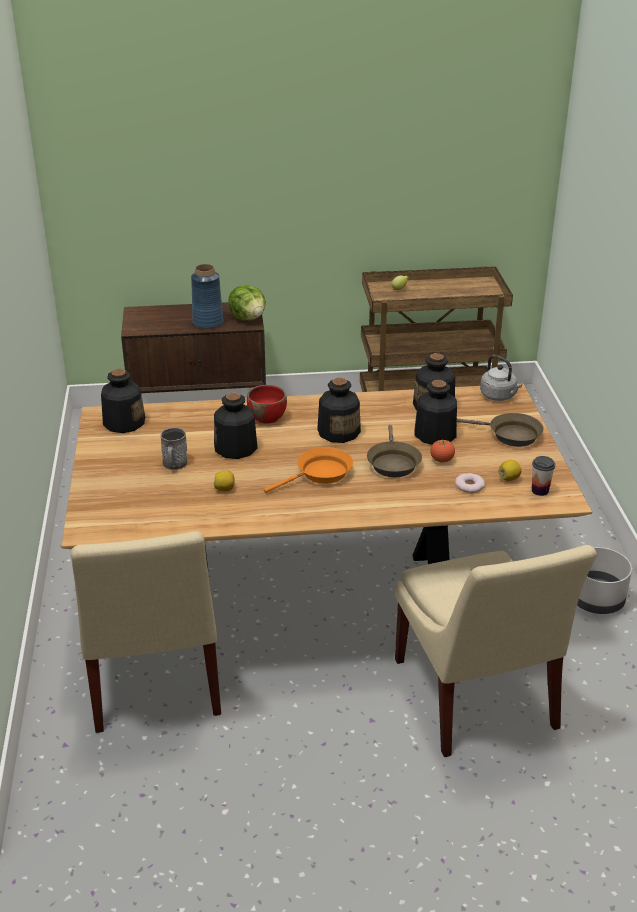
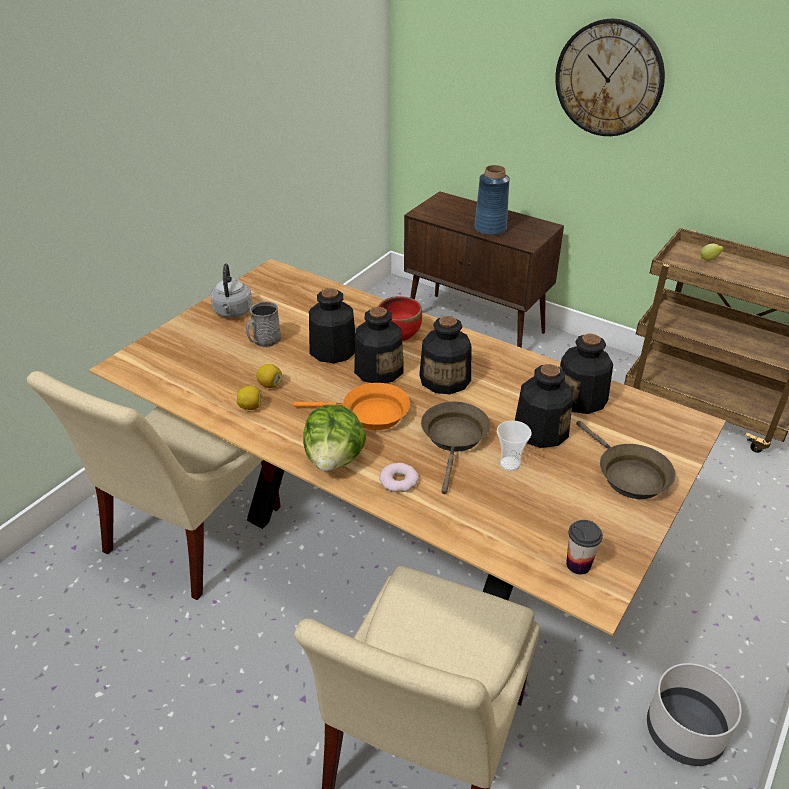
camera: 40 degrees right, 5 degrees up
(124, 422) = (280, 285): bottle -> bottle (378, 369)
(248, 318) = (532, 237): lettuce -> lettuce (335, 459)
(273, 168) = (609, 78): none -> wall clock
(392, 462) = (454, 439): brown frying pan -> brown frying pan turned 150 degrees clockwise
(442, 460) = (510, 464): tomato -> cup
(469, 486) = (501, 511): donut -> donut (399, 481)
(499, 396) = (674, 422): grey kettle -> grey kettle (233, 312)
(509, 478) = (559, 527): lemon -> lemon (251, 407)

